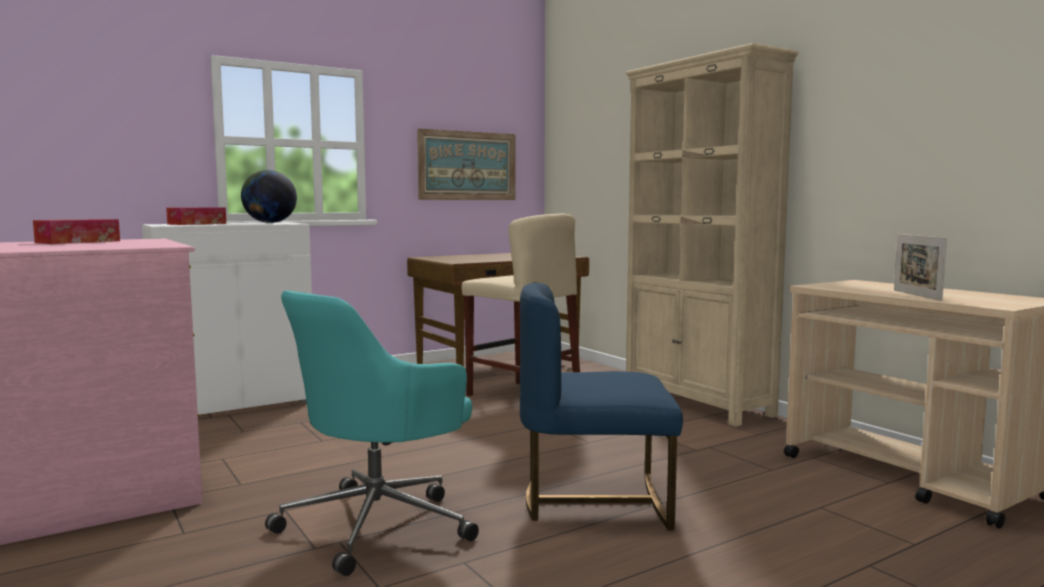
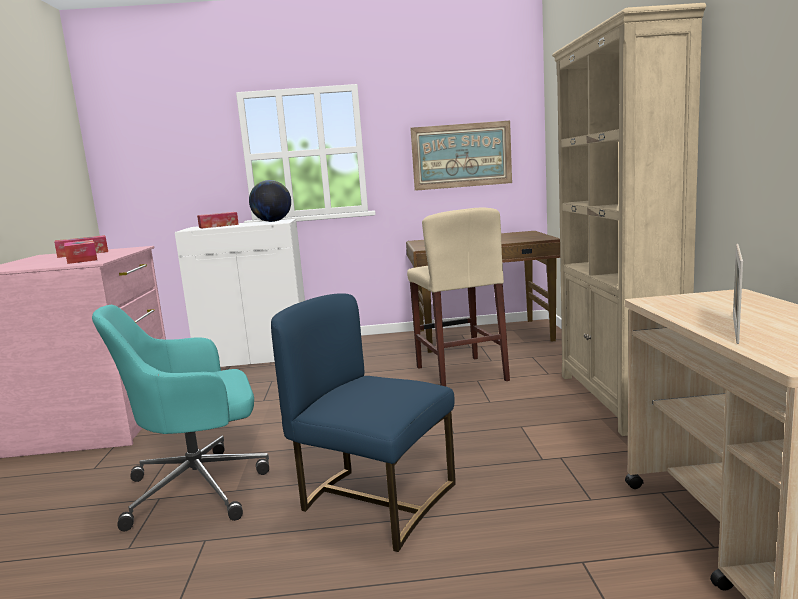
camera: 30 degrees right, 5 degrees up
(125, 244) = (82, 259): none -> tissue box

